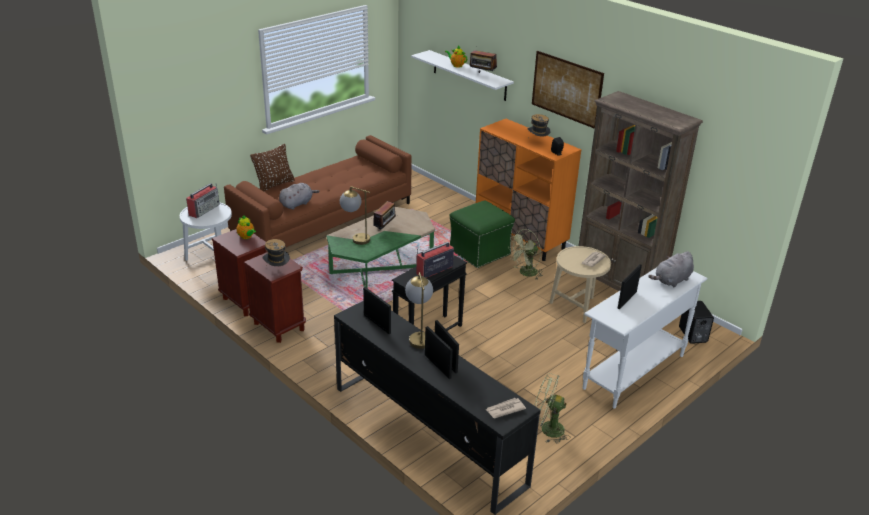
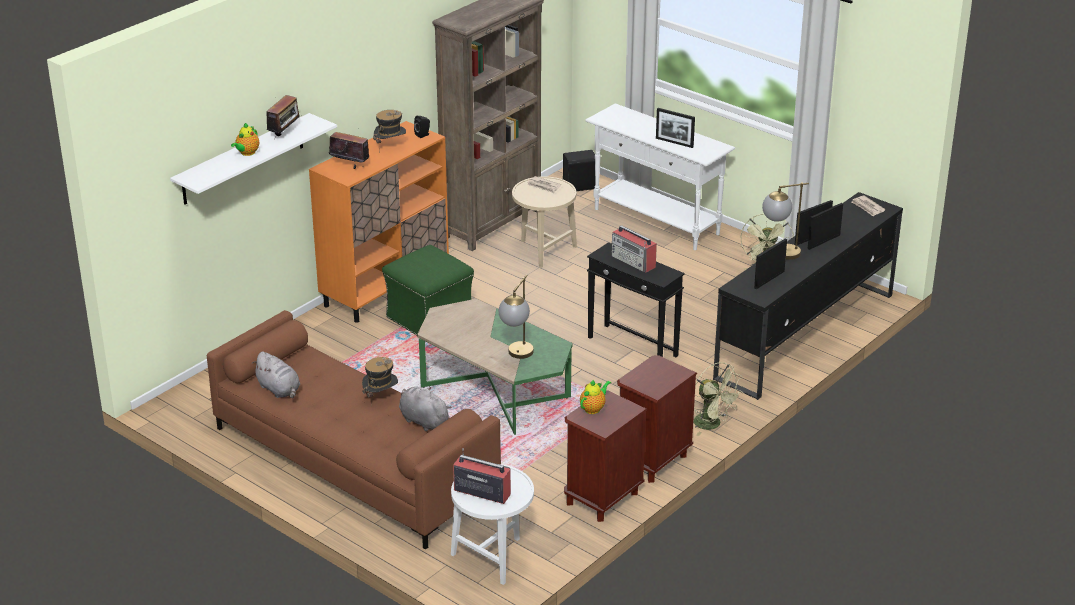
camera: 95 degrees left, 0 degrees up
(274, 185) = (359, 452): brown pillow -> none
(277, 270) = (670, 371): hat -> hat (380, 397)
(385, 228) = (483, 336): radio -> radio (350, 165)
(525, 273) = (478, 283): green fan -> green fan (712, 424)
(566, 89) = (375, 66): picture -> none
(671, 281) = (629, 119): grey plush toy -> grey plush toy (279, 390)

